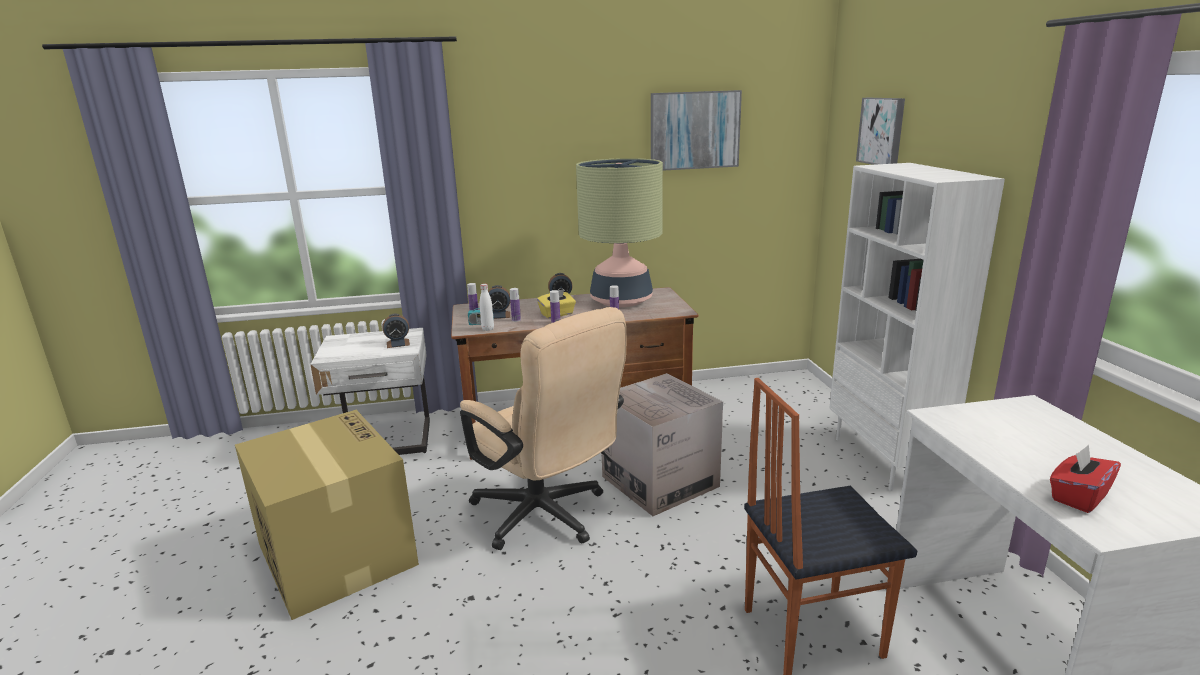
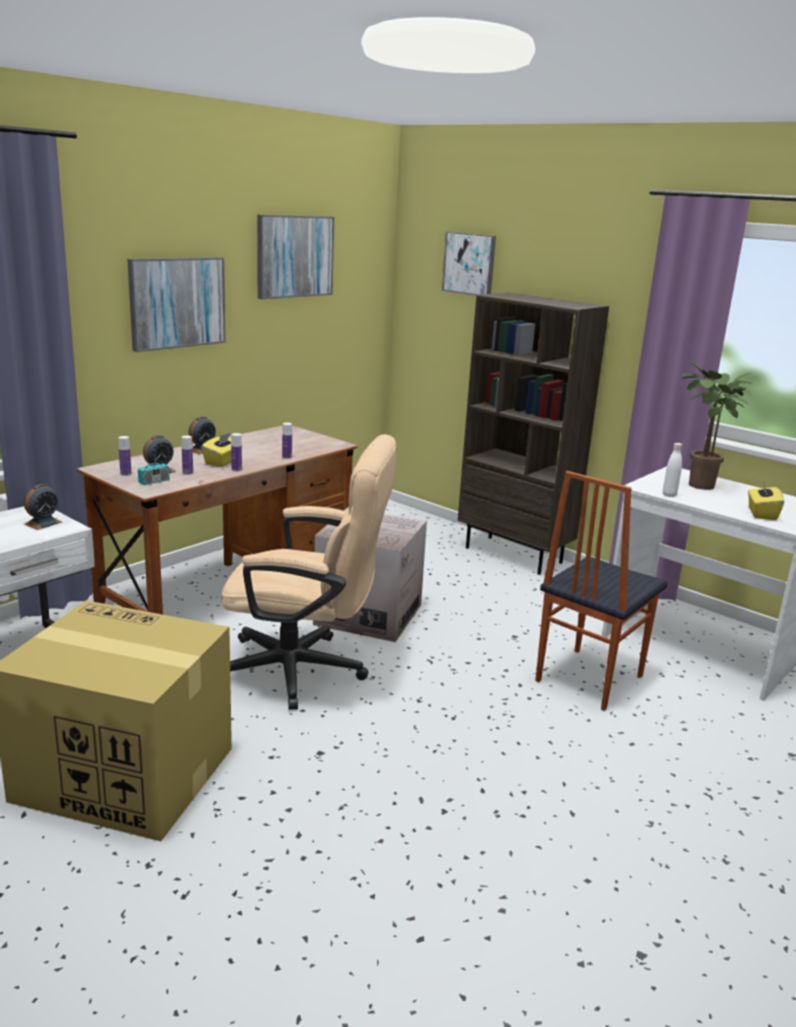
camera: 40 degrees left, 0 degrees up
(488, 329) = (173, 486): white bottle -> white bottle (669, 495)
(564, 174) = (177, 302): none -> picture
(621, 300) = (264, 441): table lamp -> none
(885, 460) = (514, 555): white bookcase -> brown bookcase
(1034, 434) = (700, 487): none -> potted plant
(1078, 496) = (761, 513): red tissue box -> yellow tissue box

